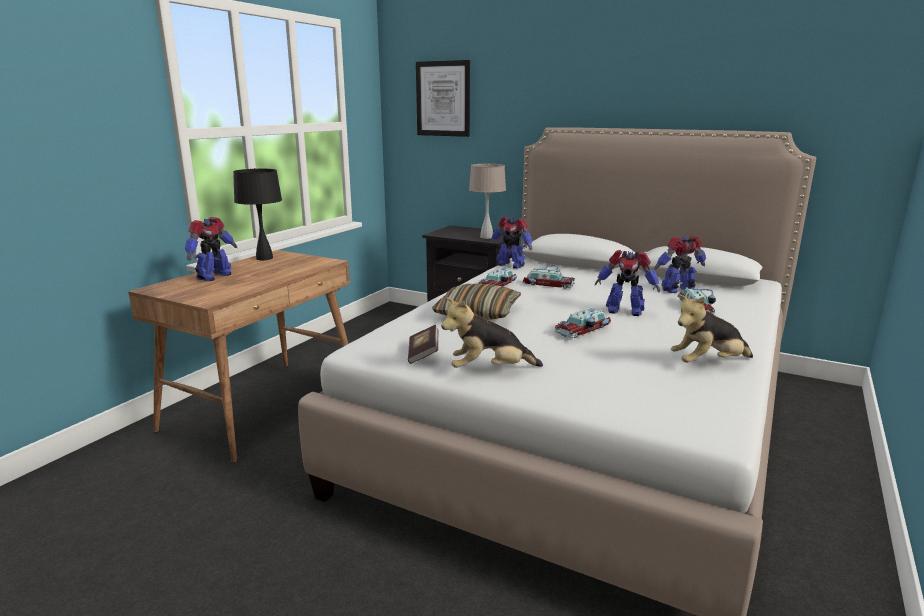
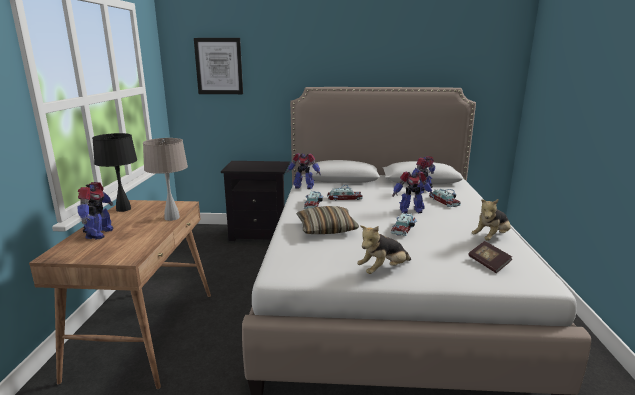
camera: 25 degrees left, 0 degrees up
(423, 354) = (329, 267): book -> book (488, 263)
(487, 237) = (270, 167): beige table lamp -> beige table lamp (172, 218)

